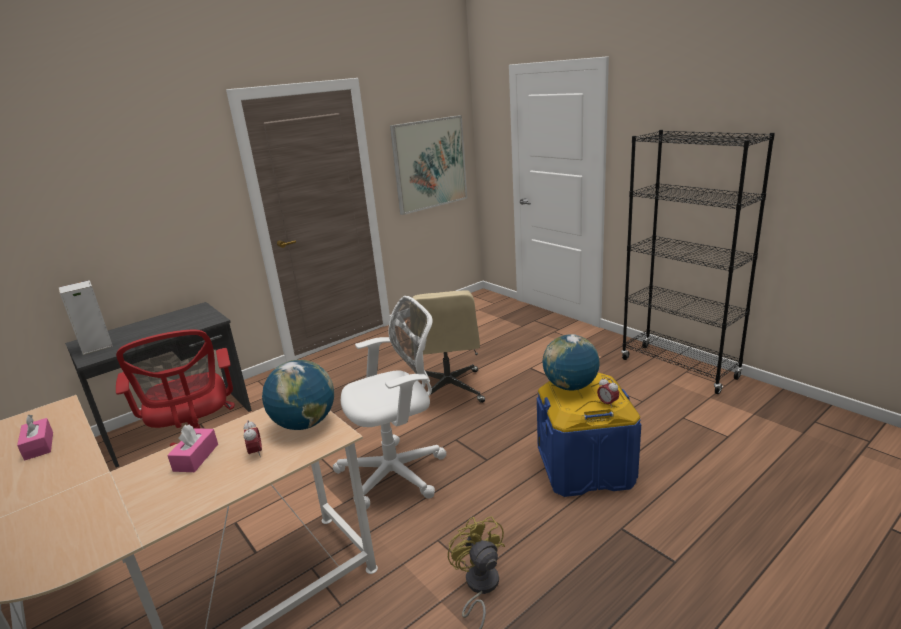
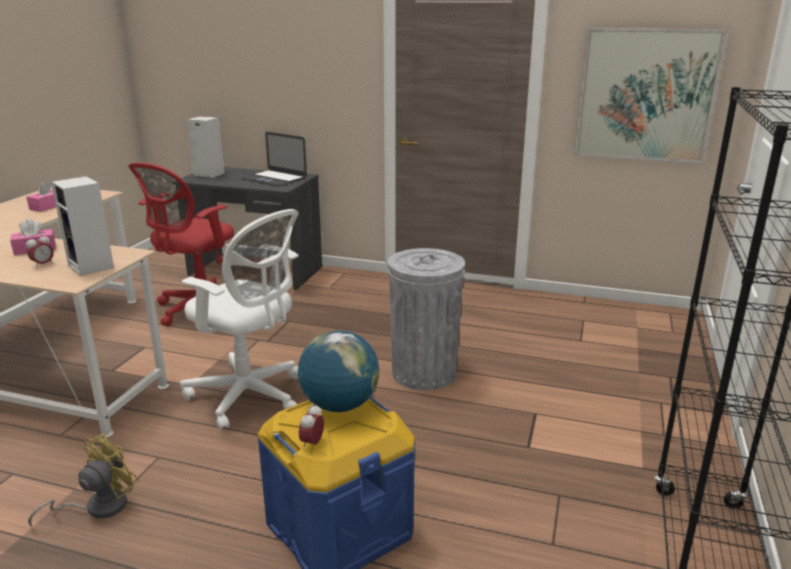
camera: 55 degrees right, 0 degrees up
(179, 319) = (274, 178): none -> laptop
(305, 424) = (92, 267): globe -> speaker
(449, 390) = (423, 373): beige office chair -> grey trash can

